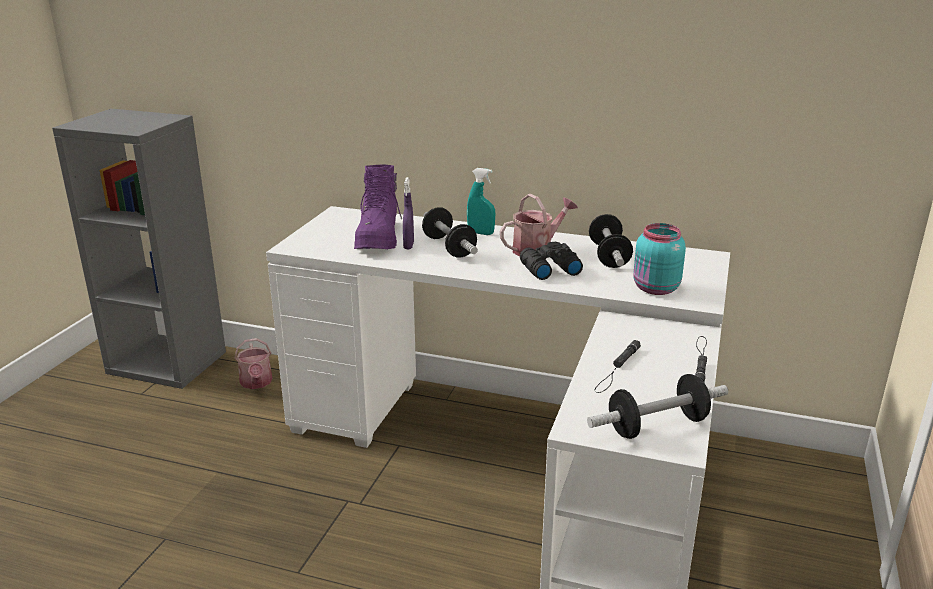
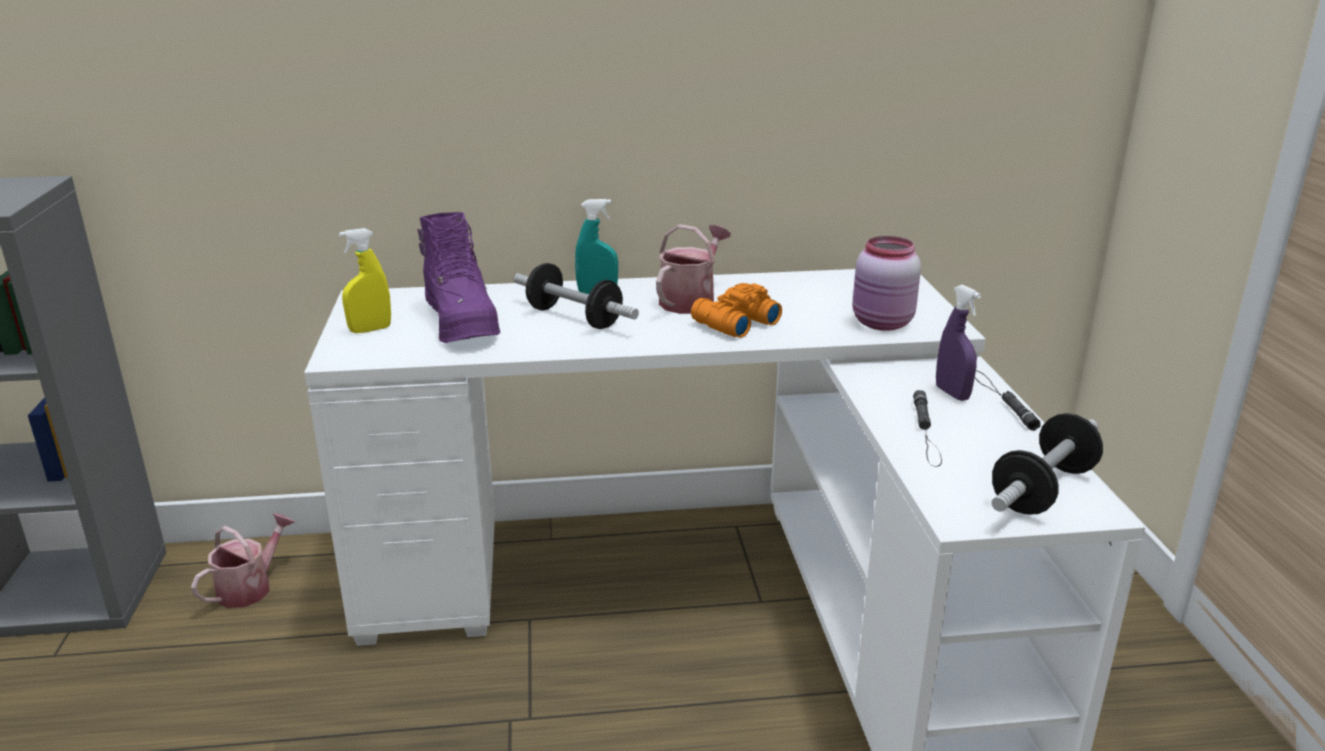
camera: 25 degrees left, 0 degrees up
(256, 383) = (250, 587): watering can -> watering can turned 105 degrees counterclockwise
(323, 233) = (370, 329): none -> yellow spray bottle
(408, 245) = (515, 325): purple spray bottle -> purple spray bottle (952, 393)
(548, 269) = (733, 323): black binoculars -> orange binoculars
(608, 256) = (786, 294): dumbbell -> none
(655, 289) = (882, 324): turquoise jar -> pink jar

